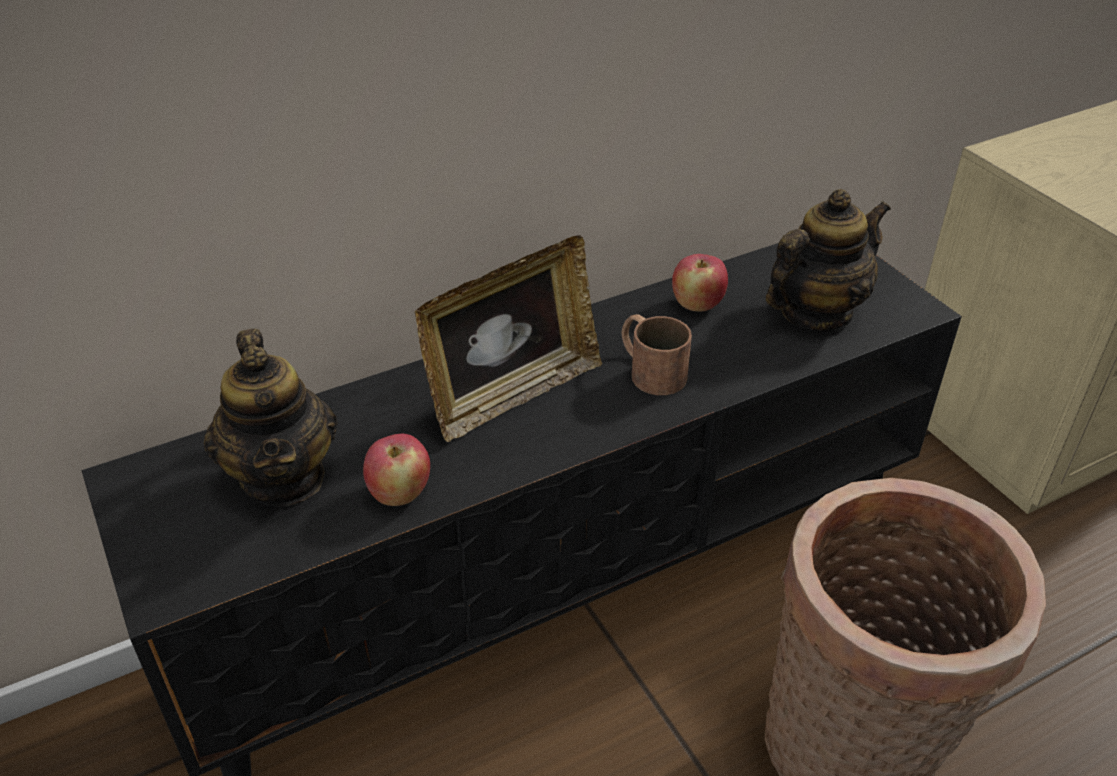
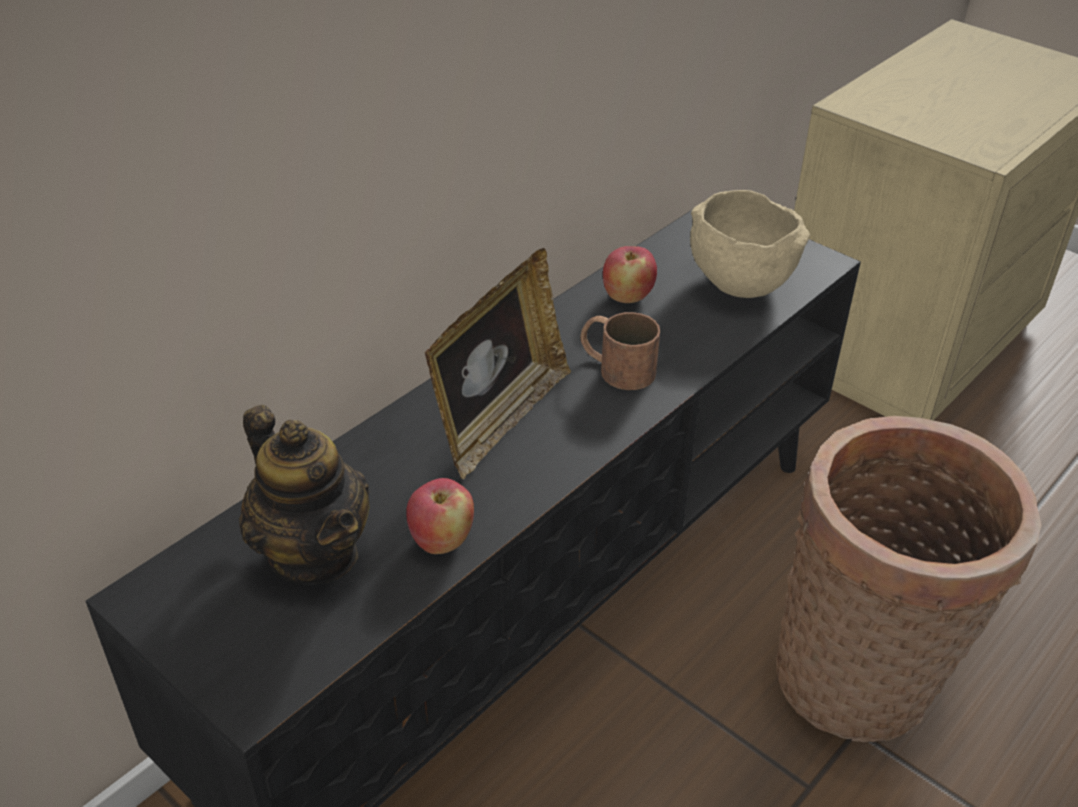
camera: 20 degrees left, 0 degrees up
(815, 313) = (737, 283): teapot -> beige bowl

